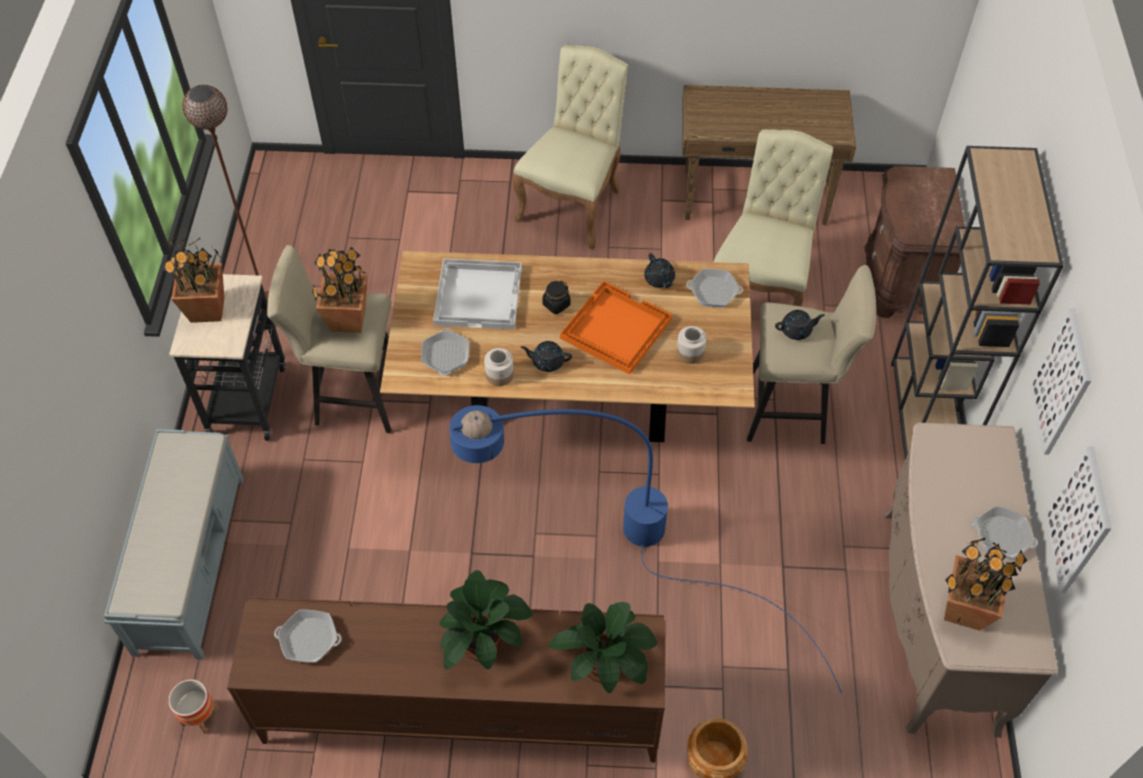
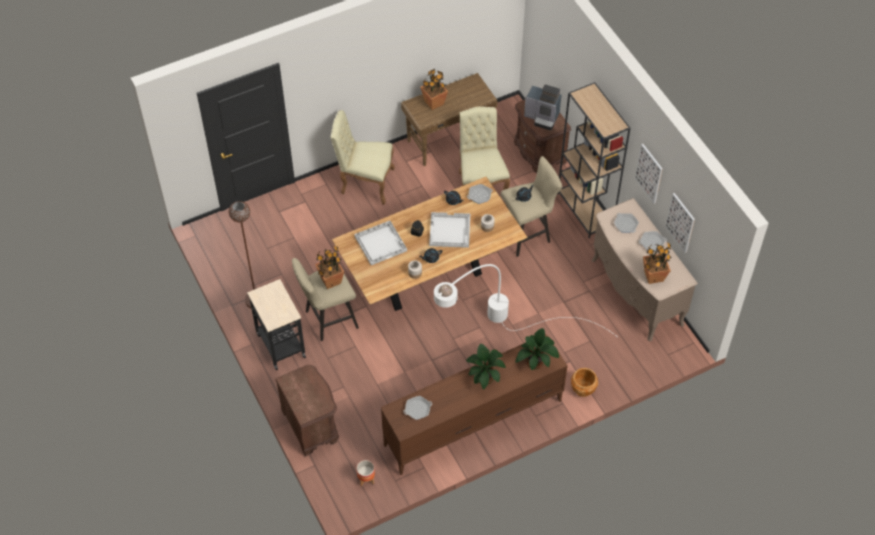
camera: 30 degrees left, 0 degrees up
(190, 562) = (311, 424): grey bench -> brown nightstand
(208, 309) = (268, 304): potted plant -> potted plant (434, 102)
(445, 355) = (386, 276): frying pan -> frying pan (625, 224)
(573, 205) = (366, 183): beige chair -> beige chair turned 75 degrees counterclockwise
(603, 562) = (490, 336): blue floor lamp -> white floor lamp
(615, 329) = (449, 231): orange tray -> white tray
(923, 209) = (542, 117): none -> coffee machine

